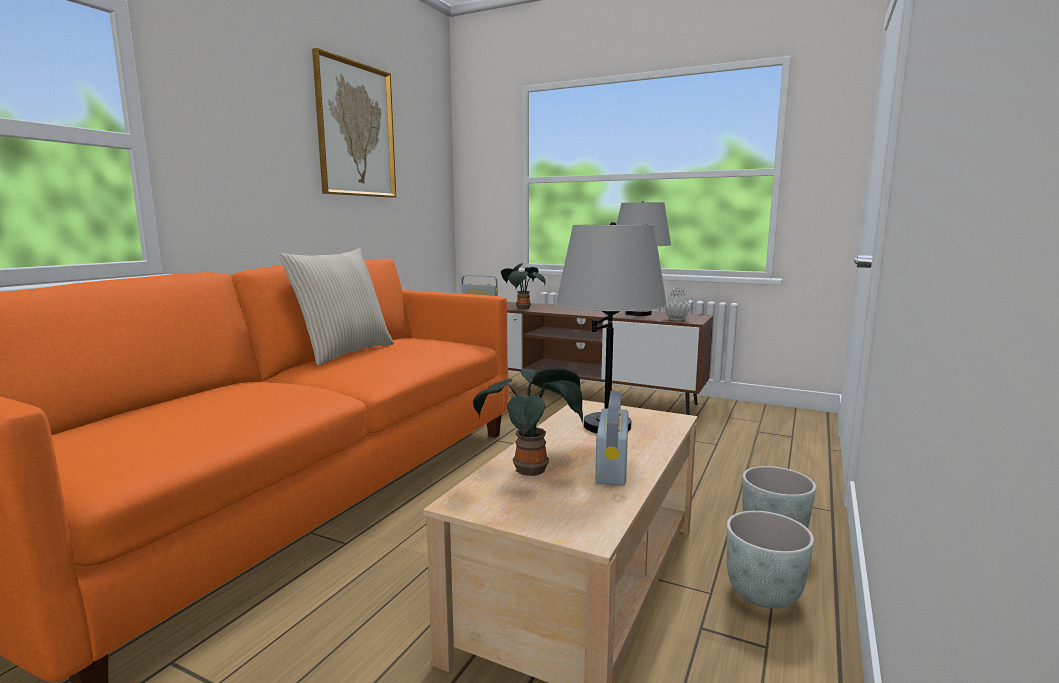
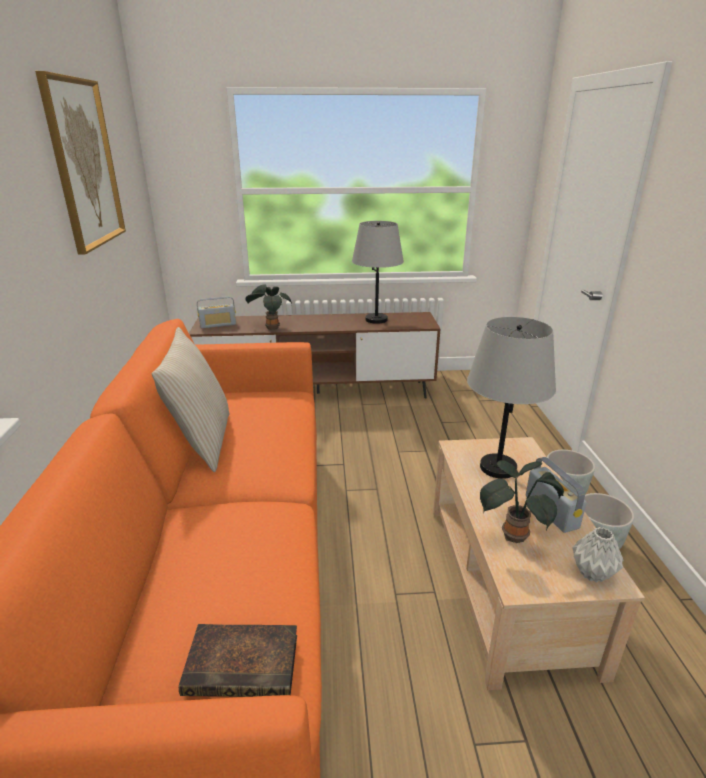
camera: 30 degrees left, 15 degrees up
(127, 449) = (245, 664): none -> book
(677, 319) = (414, 324): grey vase -> grey vase (592, 572)

